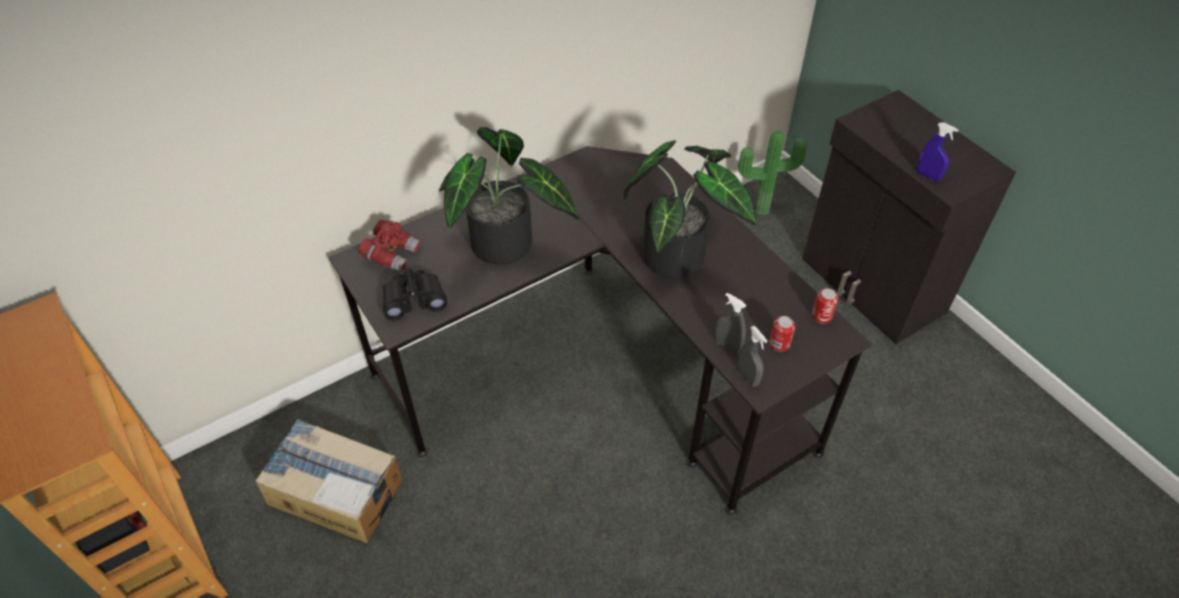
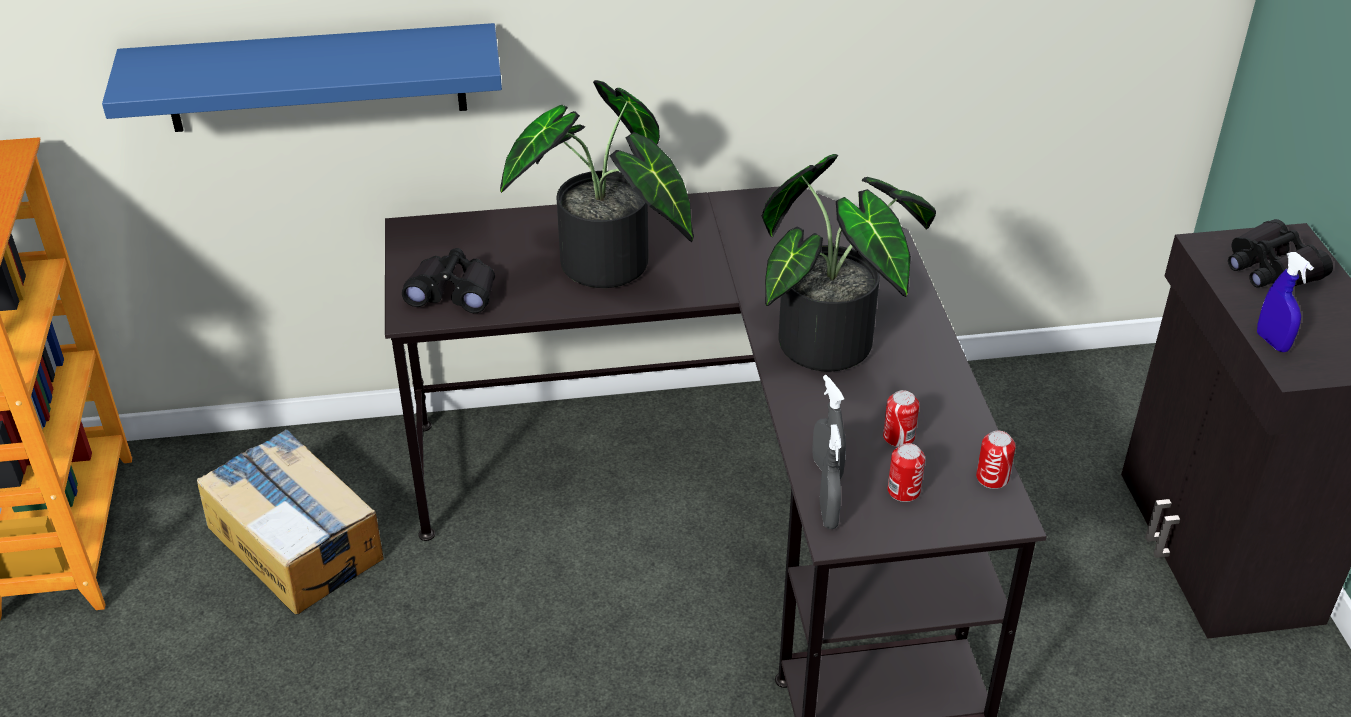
camera: 25 degrees right, 10 degrees down
(260, 179) = (315, 78): none -> blue shelf
(392, 254) = (461, 236): red binoculars -> none
(754, 307) = (898, 437): none -> can
(761, 208) = (1096, 389): potted plant -> none
(899, 126) = (1271, 268): none -> black binoculars

